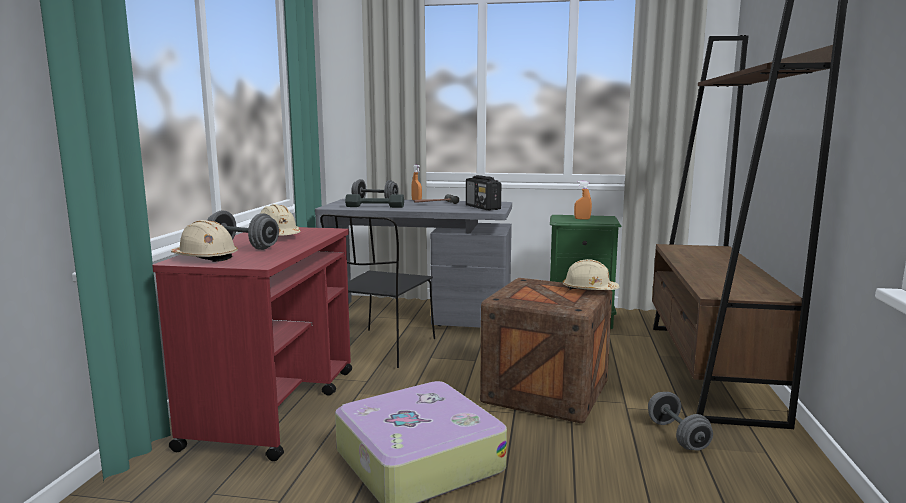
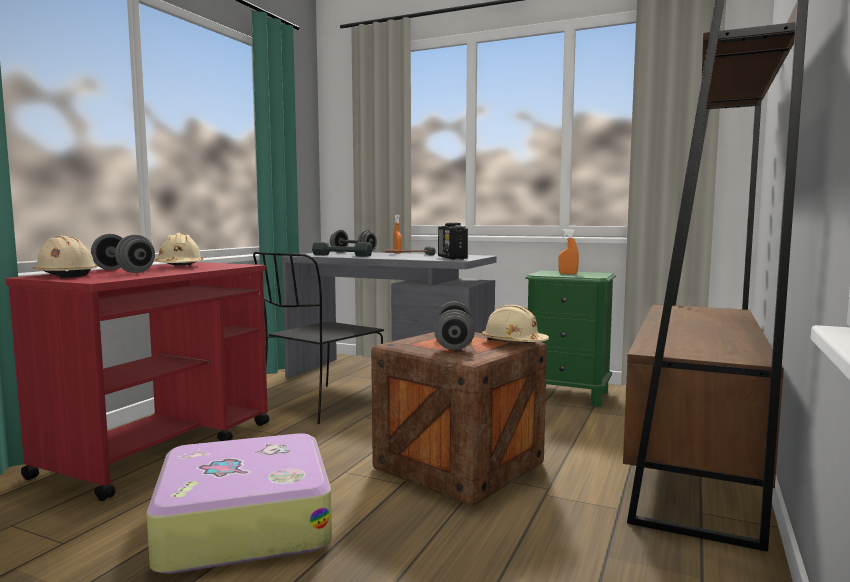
camera: 15 degrees right, 5 degrees down
(677, 436) = (586, 537): grey dumbbell -> grey dumbbell (454, 343)

